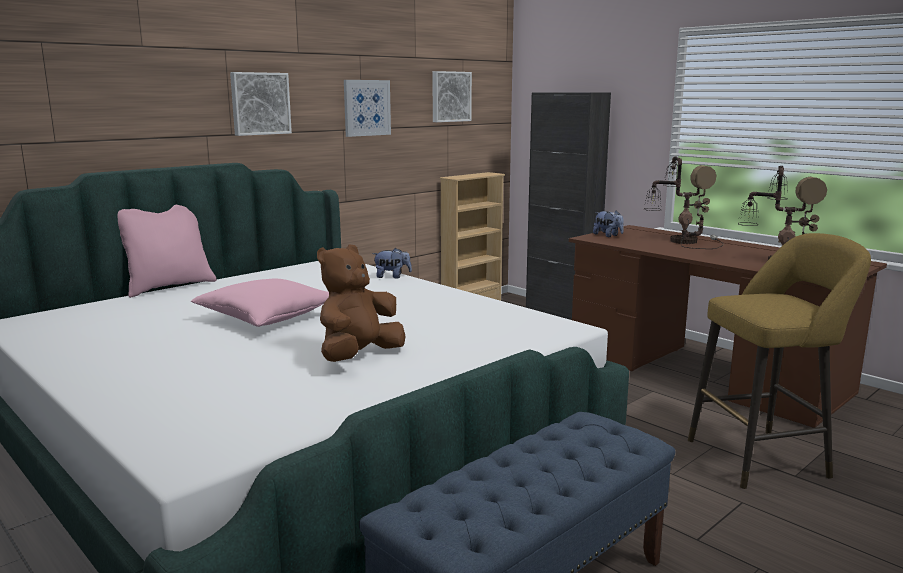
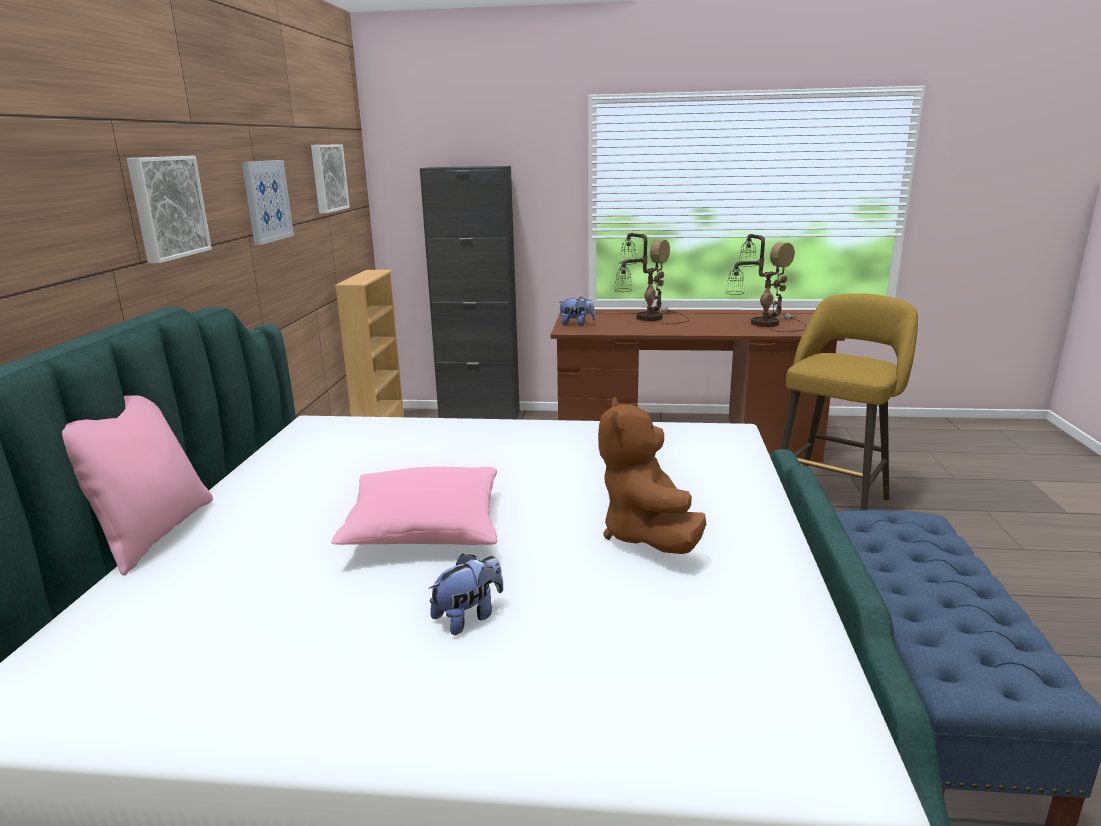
camera: 40 degrees left, 5 degrees up
(392, 277) = (433, 425): plush toy -> plush toy (469, 616)

